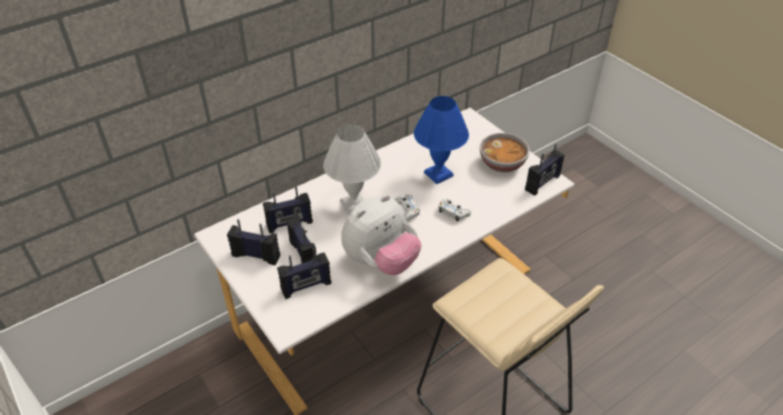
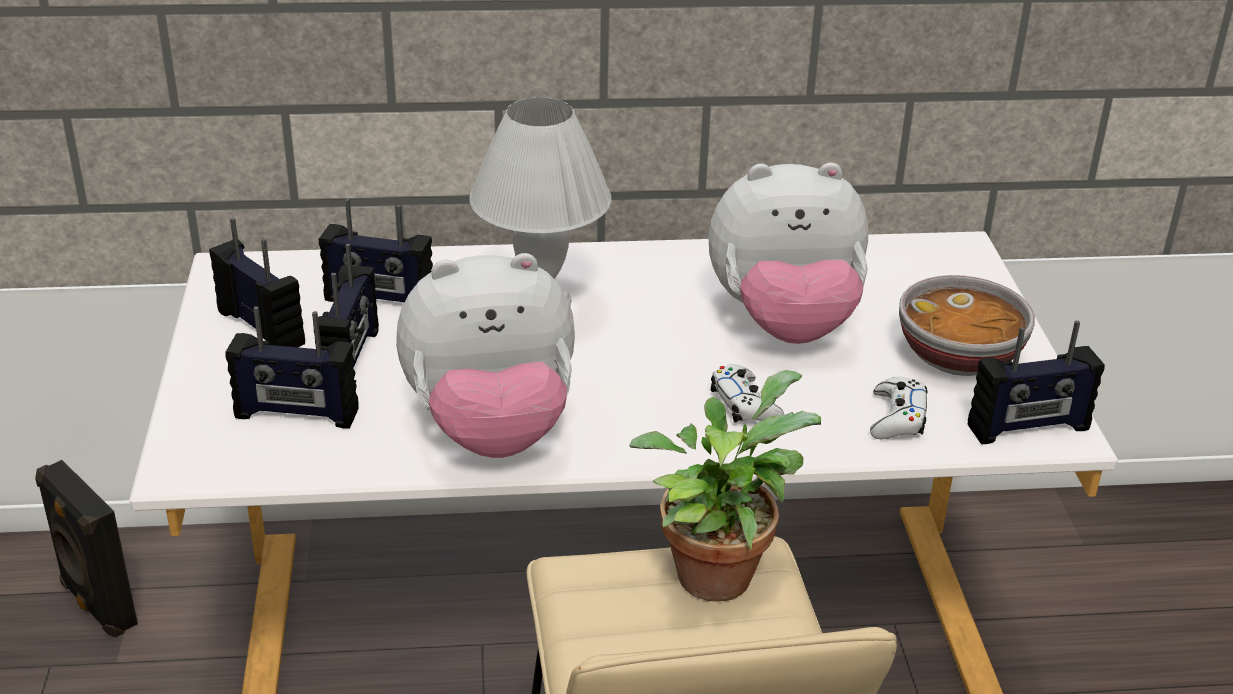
camera: 30 degrees right, 10 degrees down
(190, 388) = (96, 605): none -> black speaker
(406, 211) = (641, 363): white game controller -> white game controller (897, 418)
(439, 174) = (784, 324): blue table lamp -> plush toy
(495, 279) = (716, 569): none -> potted plant

